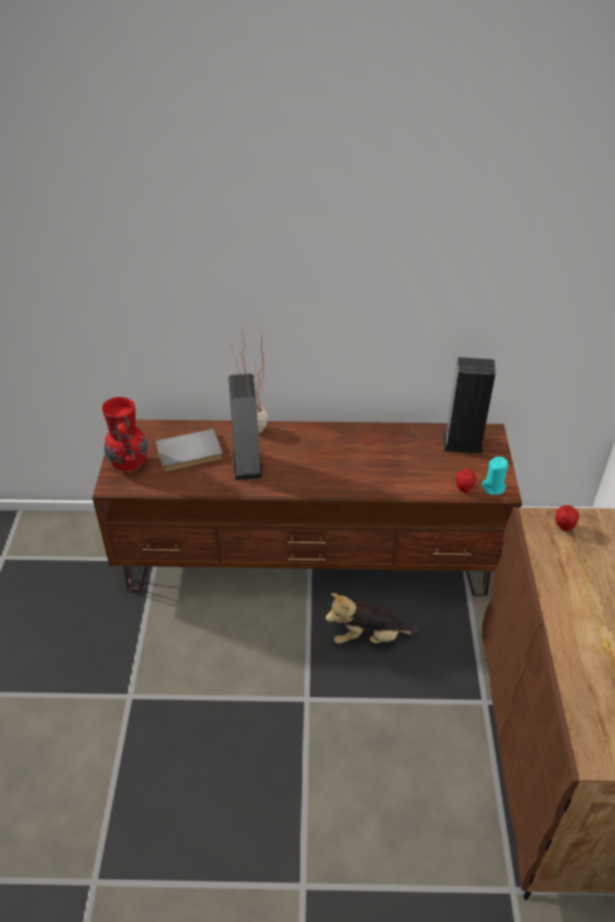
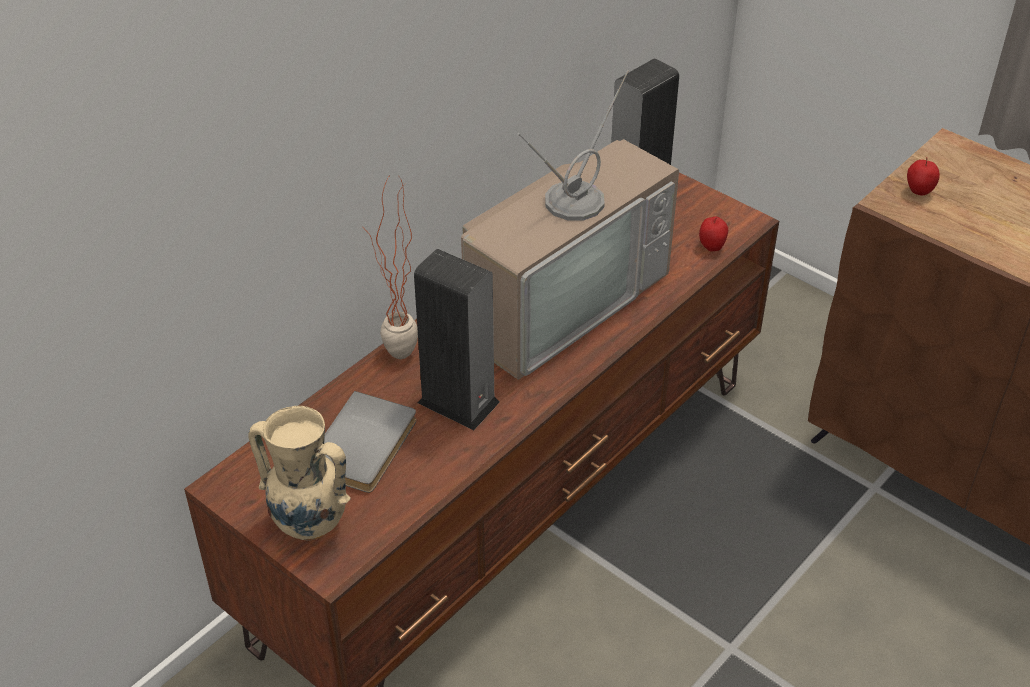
camera: 50 degrees left, 0 degrees up
(129, 464) = (309, 523): red vase -> beige vase
(354, 457) = (559, 299): none -> television
(368, 637) = (694, 528): plush toy -> none
(493, 487) = (734, 224): turquoise candle -> none

